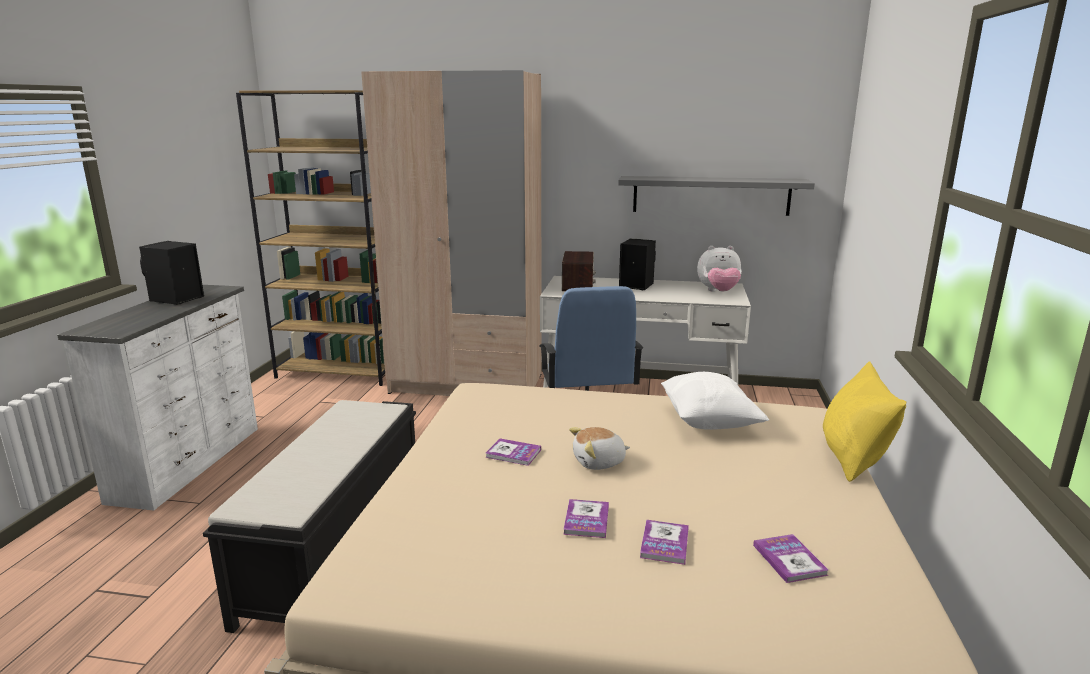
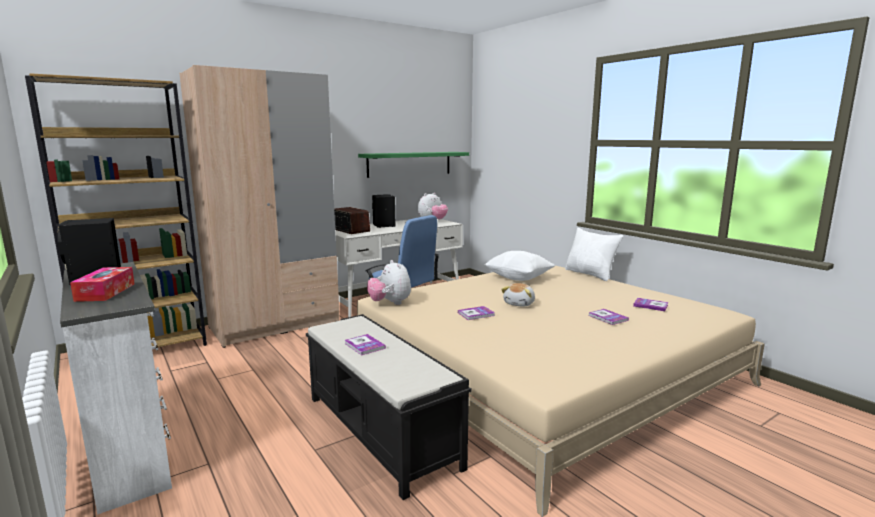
camera: 45 degrees left, 5 degrees down
(142, 315) = (105, 292): none -> tissue box
(470, 400) = (390, 303): none -> plush toy
(586, 520) = (567, 322): book -> book (364, 346)
(711, 195) = (409, 164): grey shelf -> green shelf
(853, 458) = (590, 274): yellow pillow -> white pillow

